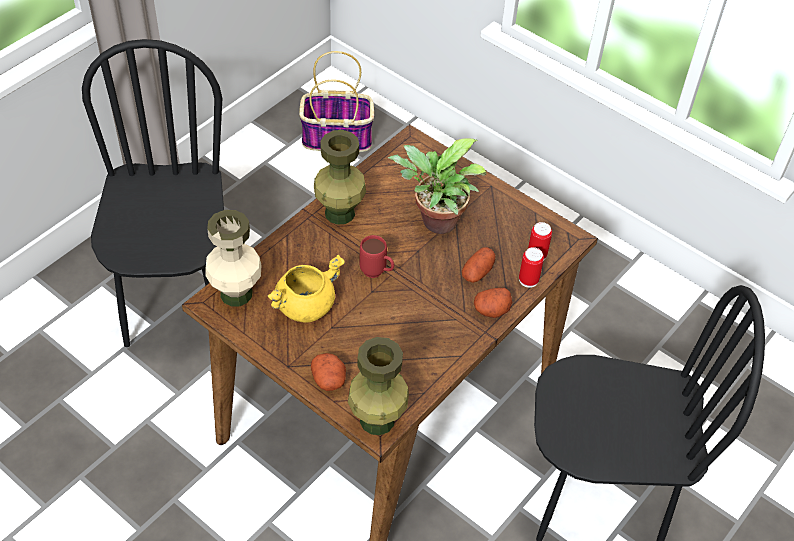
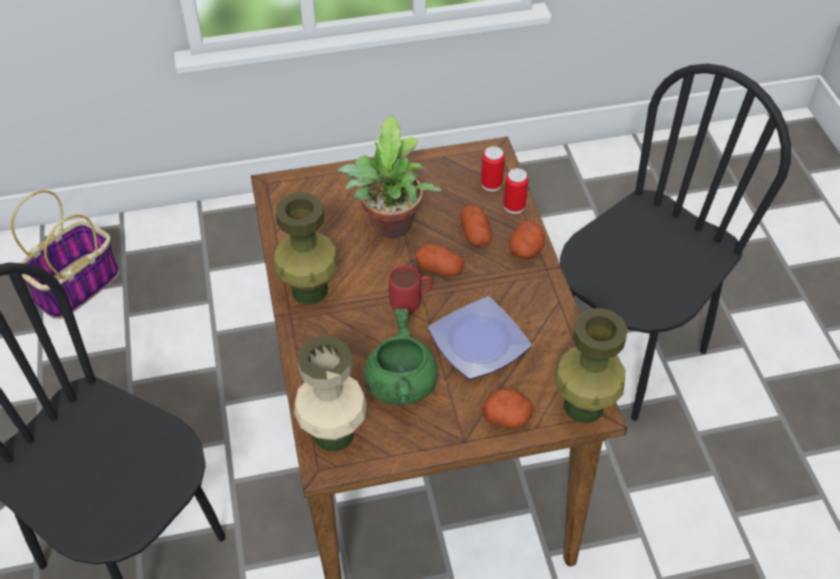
camera: 50 degrees left, 0 degrees up
(305, 305) = (400, 384): yellow cooking pot -> green cooking pot
(380, 330) = (481, 342): none -> plate
(425, 270) = (439, 268): none -> potato

